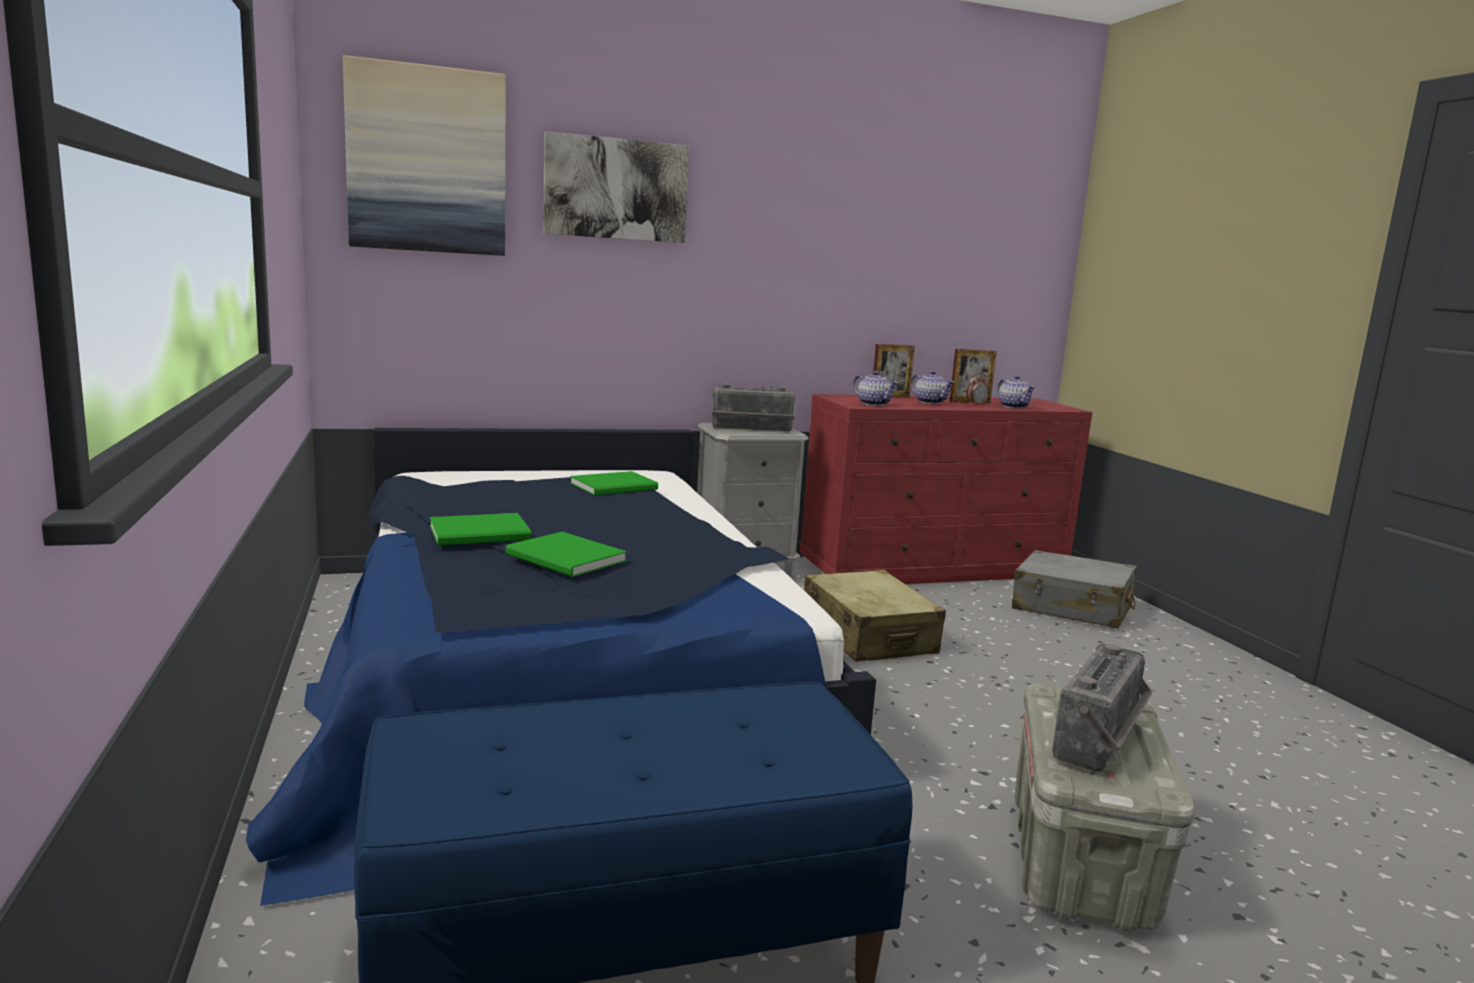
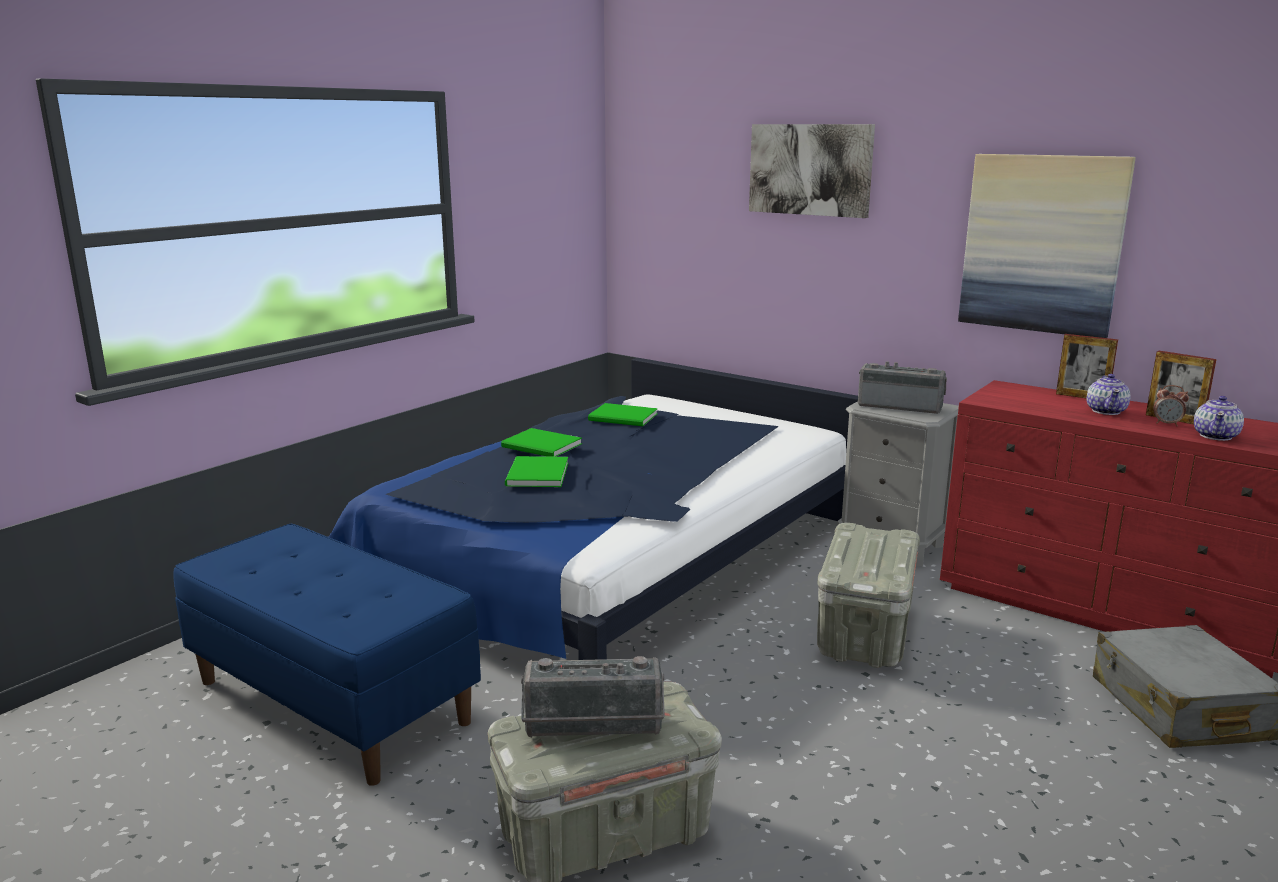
camera: 55 degrees right, 5 degrees up
(427, 160) = (675, 155): picture -> picture (1042, 244)
(617, 486) = (732, 435): green book -> green book (624, 418)
(751, 429) = (900, 406): radio -> radio turned 150 degrees clockwise
(868, 636) = (864, 633): beige suitcase -> grey storage box
(873, 404) = (1012, 402): teapot -> none

